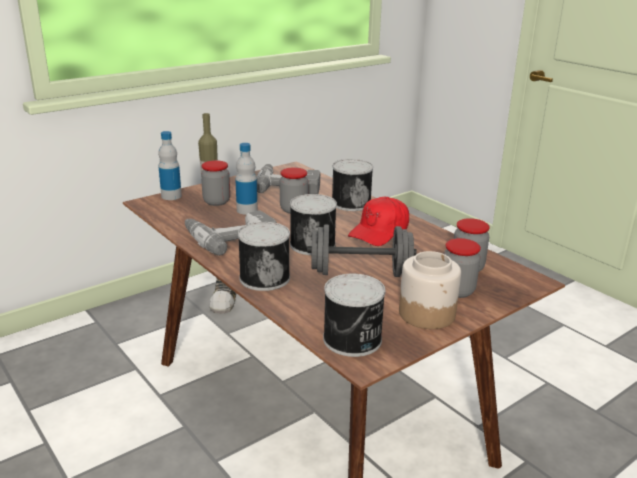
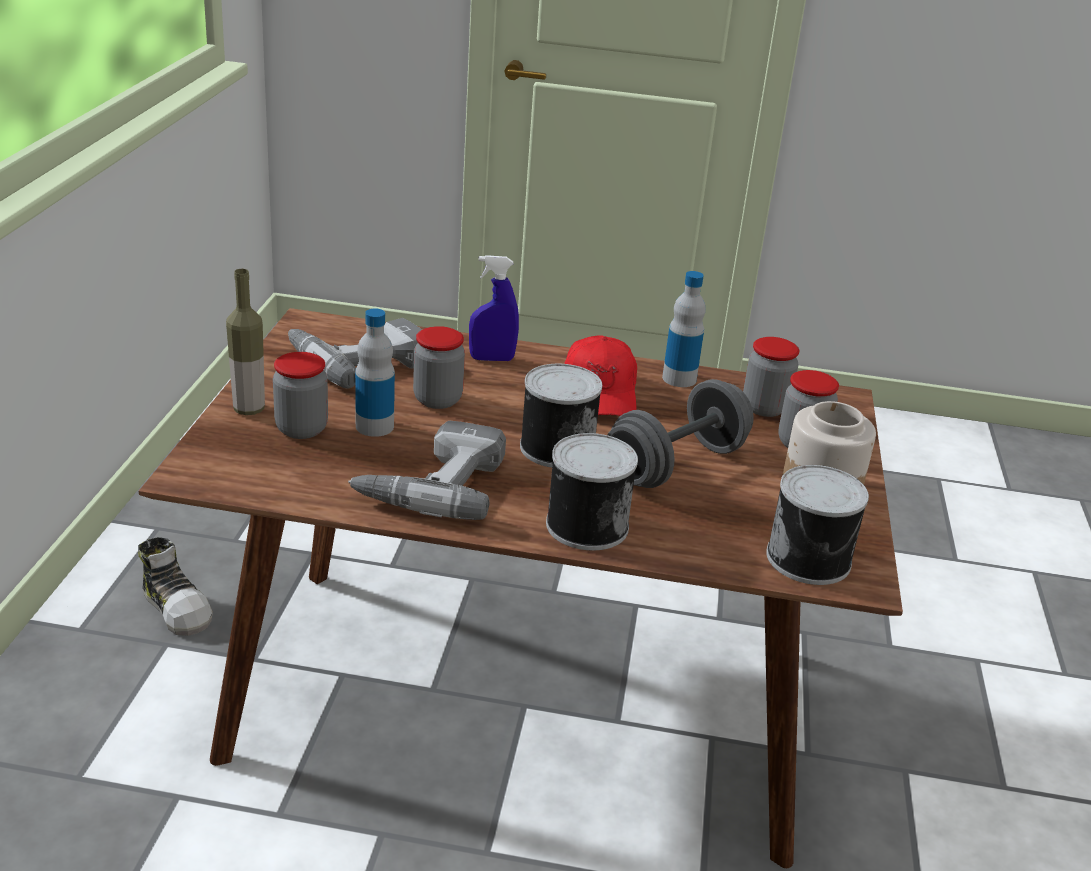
camera: 45 degrees left, 5 degrees up
(171, 196) = (208, 447): bottle -> bottle (679, 379)
(351, 202) = (491, 359): can -> blue spray bottle

